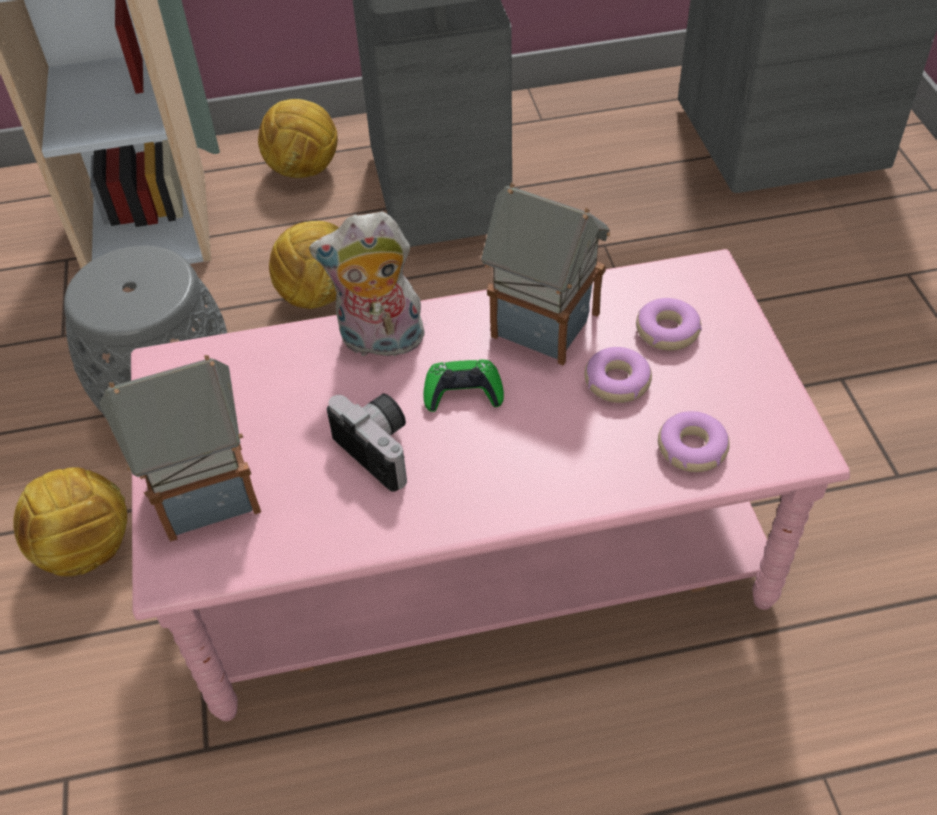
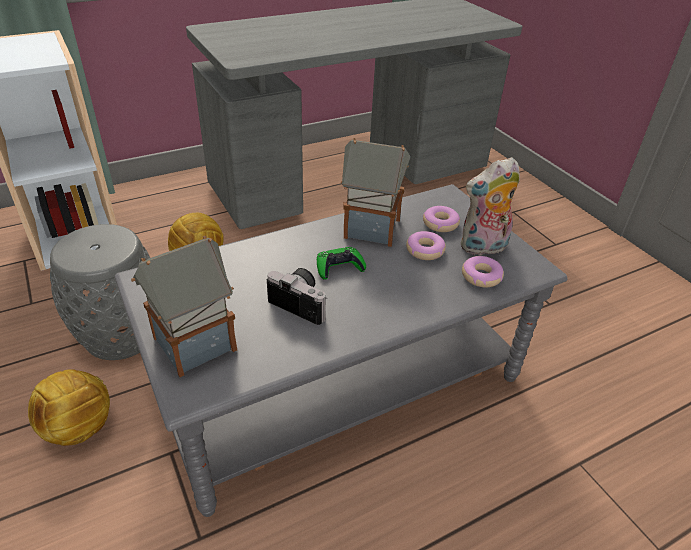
camera: 20 degrees left, 10 degrees down
(304, 171) = (170, 198): football -> none
(379, 343) = (278, 249): plush toy -> plush toy (483, 248)
(478, 556) = (341, 384): pink coffee table -> grey coffee table

